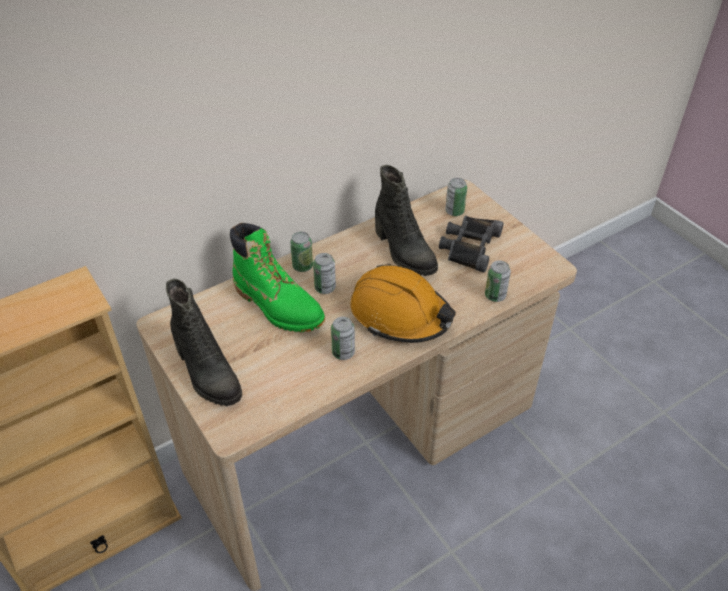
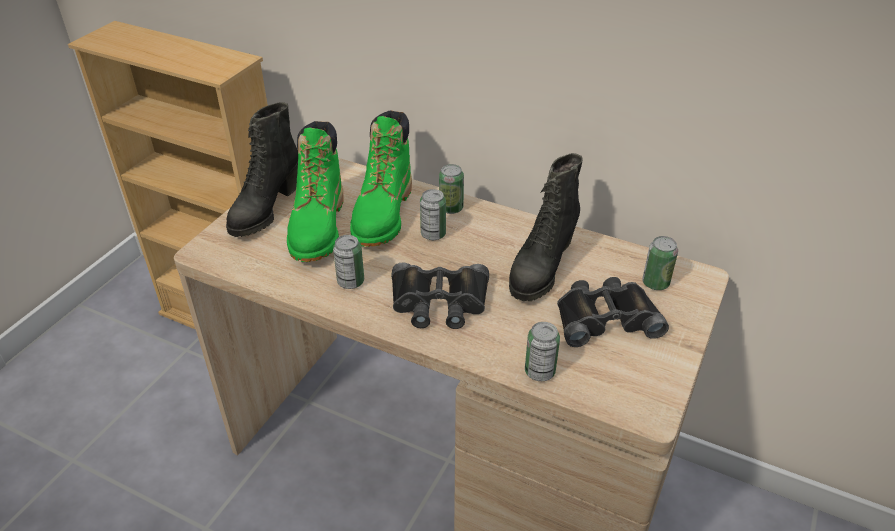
camera: 60 degrees right, 5 degrees down
(261, 348) = (318, 227): none -> green boot
(400, 314) = (439, 302): orange hard hat -> black binoculars

